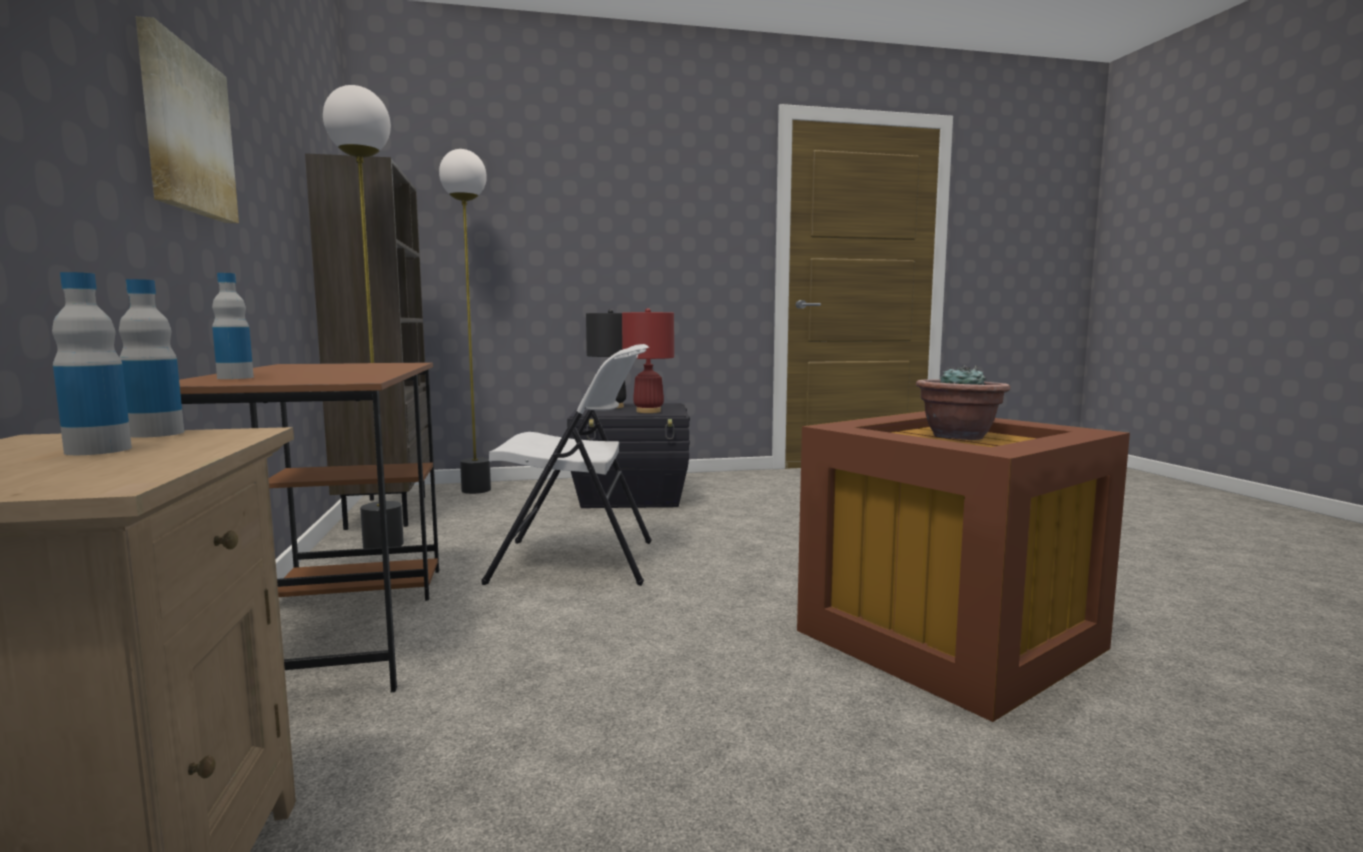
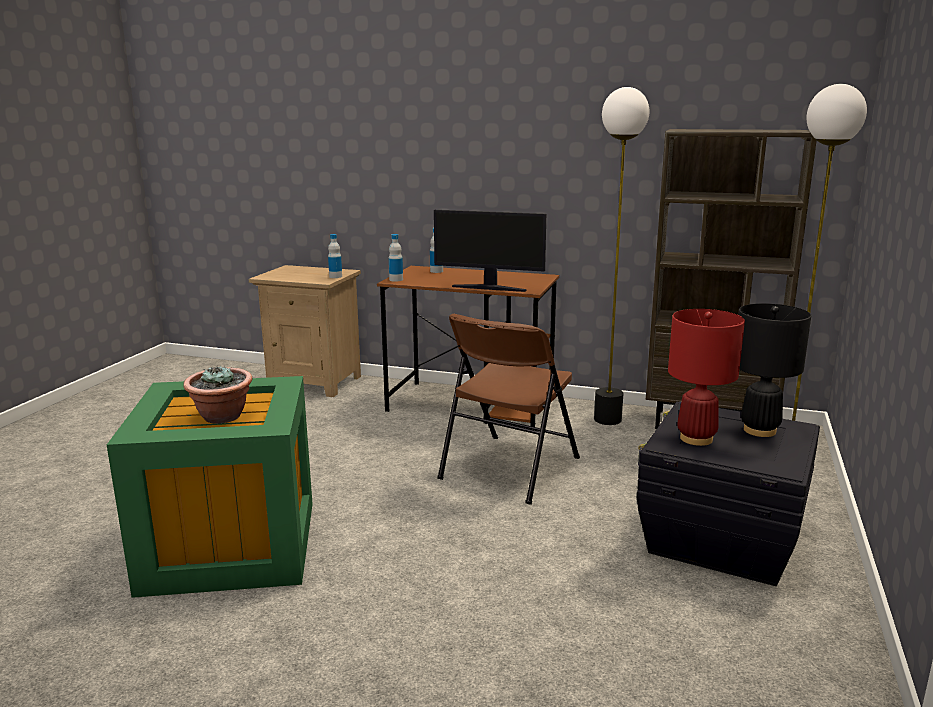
camera: 120 degrees right, 10 degrees up
(98, 450) = (312, 275): bottle -> bottle (396, 279)
(185, 132) = (487, 158): picture -> none
(400, 366) = (489, 288): none -> monitor
(574, 562) = (509, 468): white chair -> brown chair
(947, 637) = (233, 547): brown storage box -> green storage box

